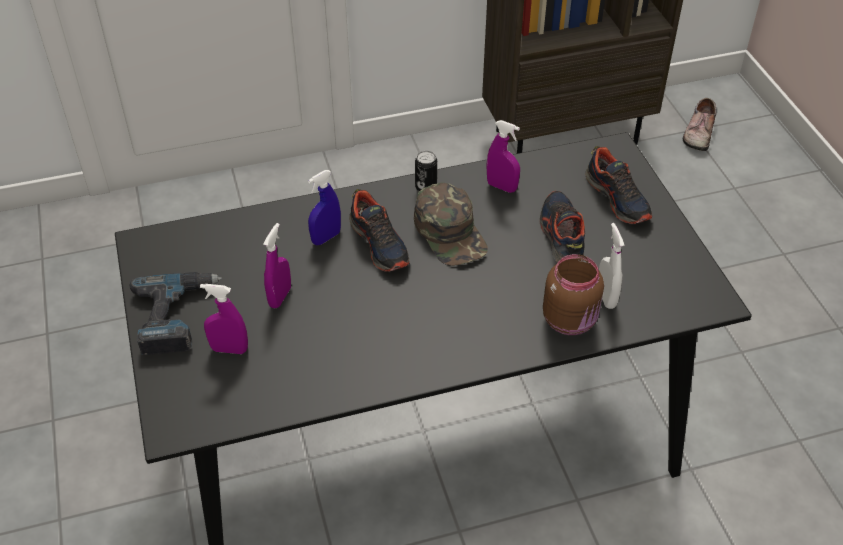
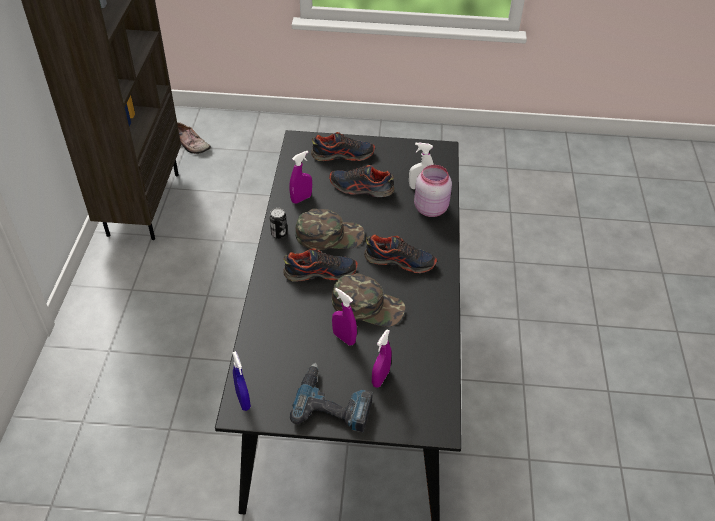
camera: 70 degrees left, 0 degrees up
(326, 238) = (298, 298): blue spray bottle -> blue spray bottle (243, 400)
(344, 304) = (368, 305): none -> green cap
(442, 314) = (400, 261): none -> shoe
(571, 320) = (431, 208): brown jar -> pink jar

